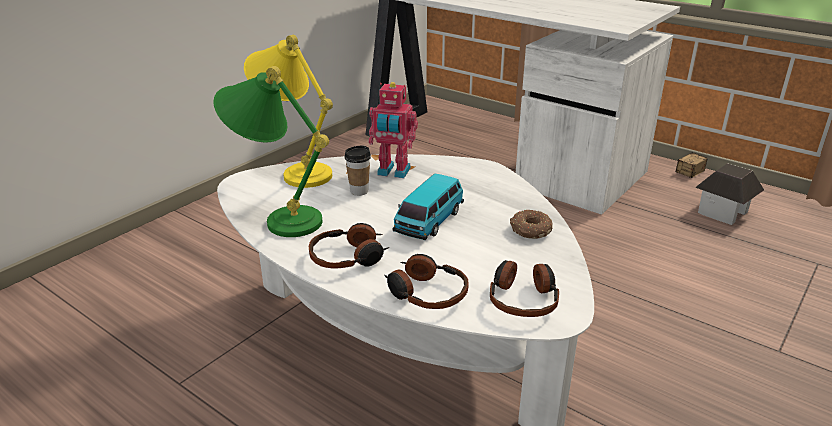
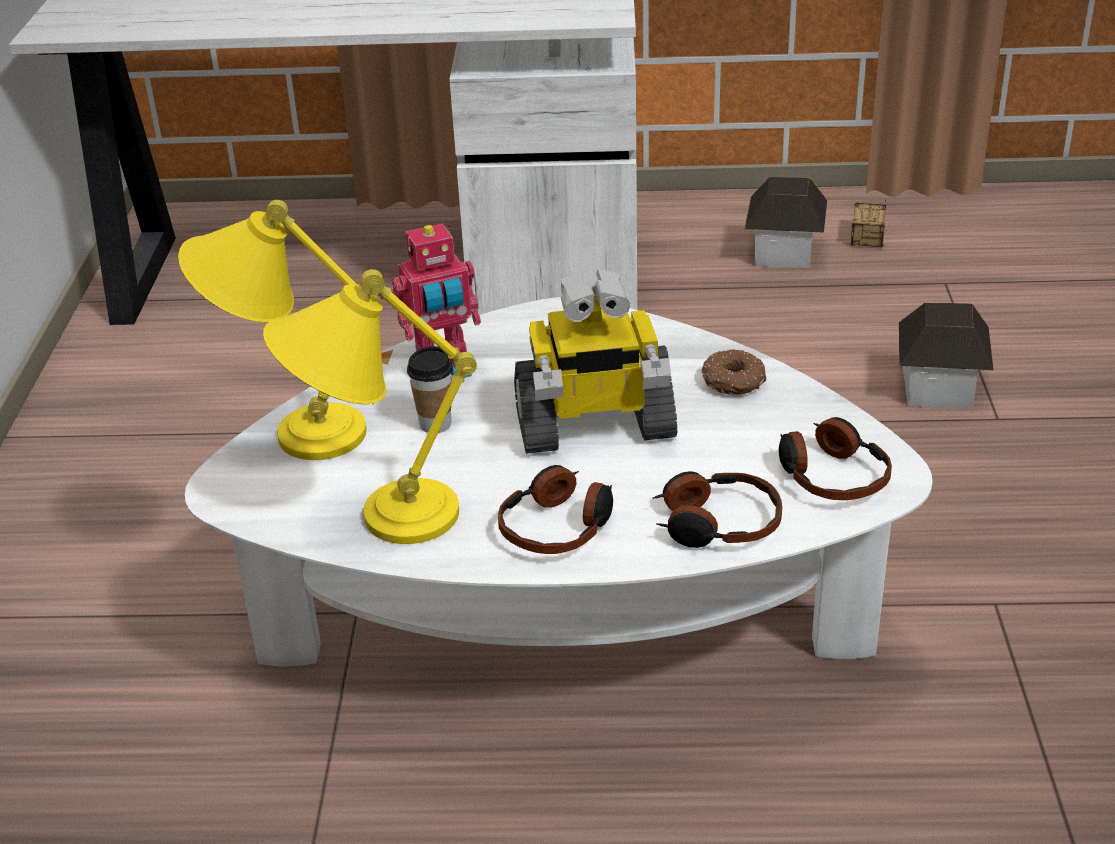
camera: 35 degrees left, 5 degrees up
(277, 218) = (375, 520): green table lamp -> yellow table lamp
(429, 221) = (594, 426): toy car -> toy robot
(680, 177) = (684, 217): storage box -> storage box (865, 252)
(753, 317) = (939, 388): none -> toy house

